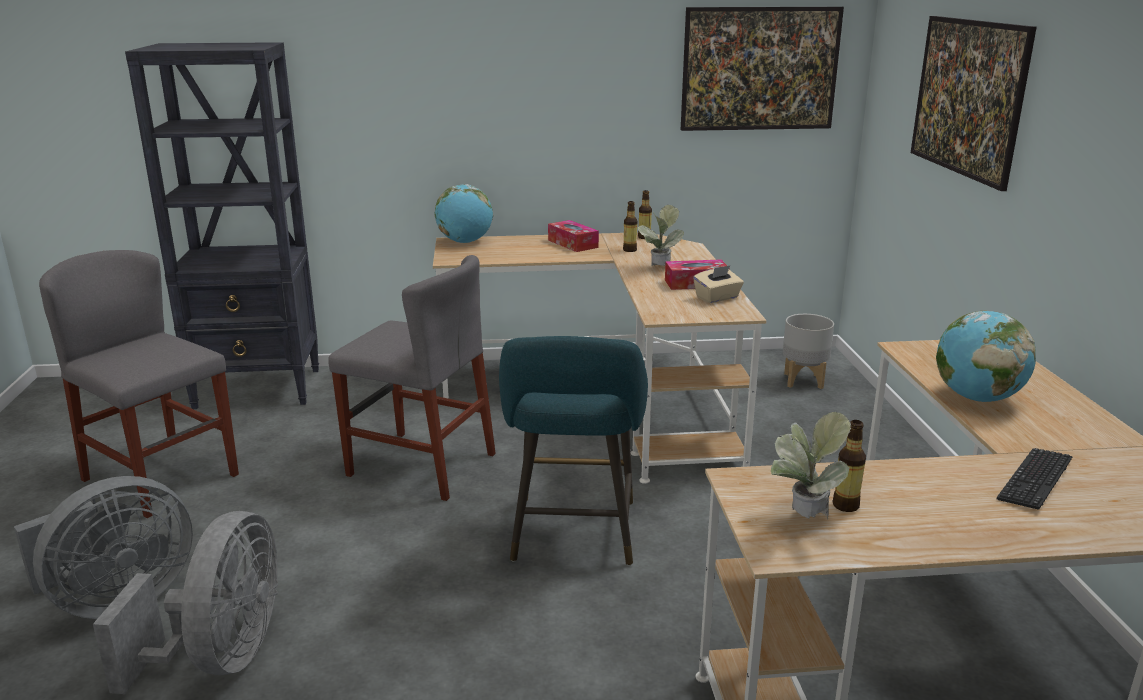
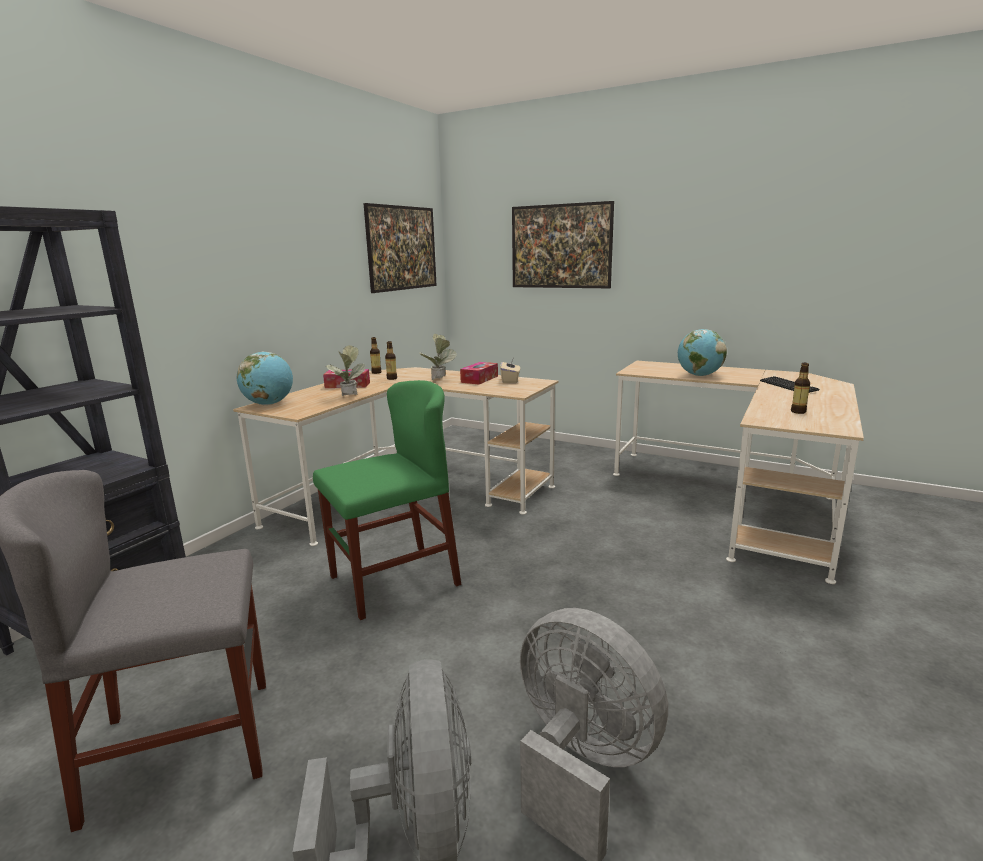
camera: 55 degrees left, 5 degrees down
(421, 464) = (394, 580): grey chair -> green chair
(573, 536) = (560, 552): turquoise stool -> none
(802, 520) = (810, 420): potted plant -> potted plant (348, 397)
(803, 381) = (475, 442): grey planter -> none

